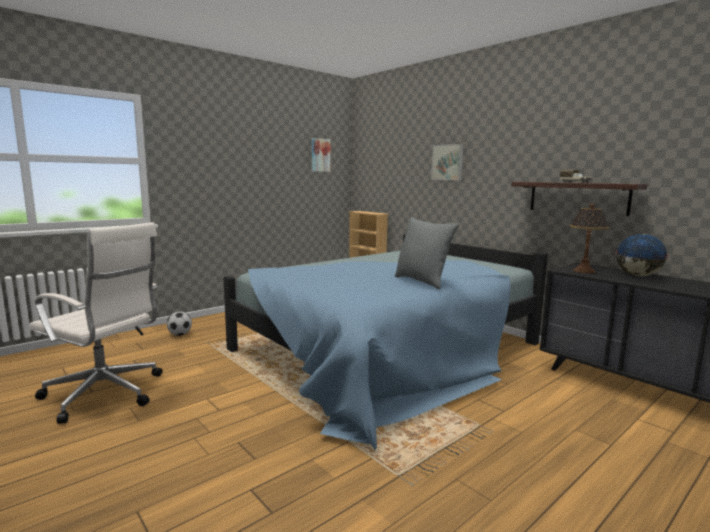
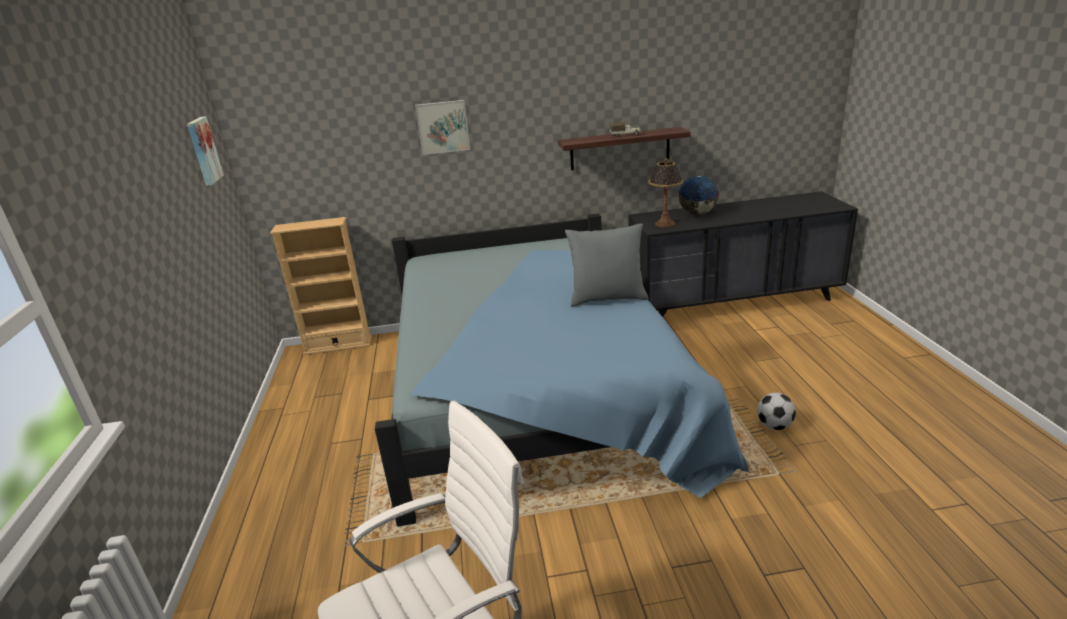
camera: 55 degrees left, 15 degrees up
(180, 334) = (271, 573): football -> football (774, 426)

